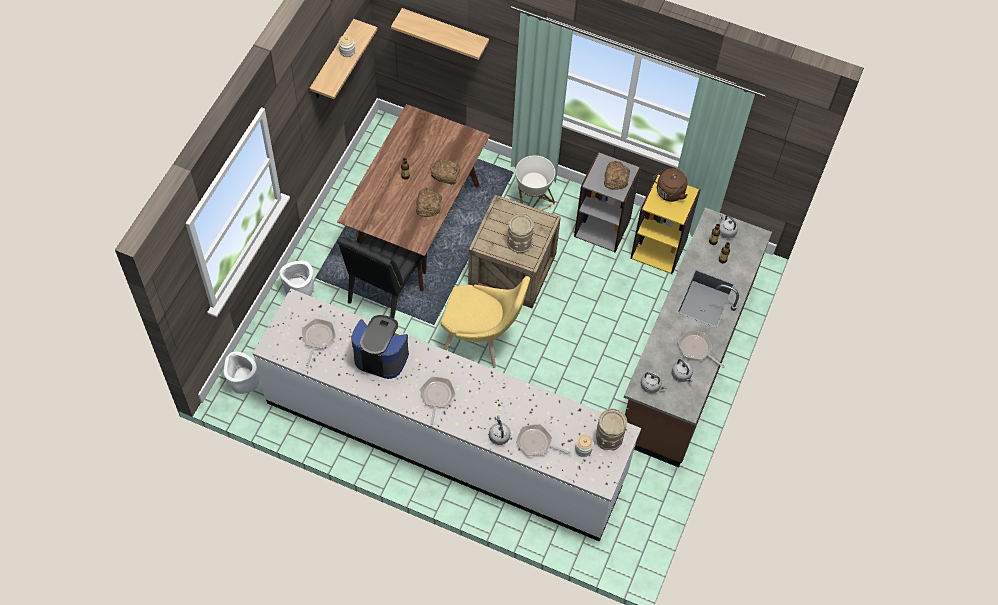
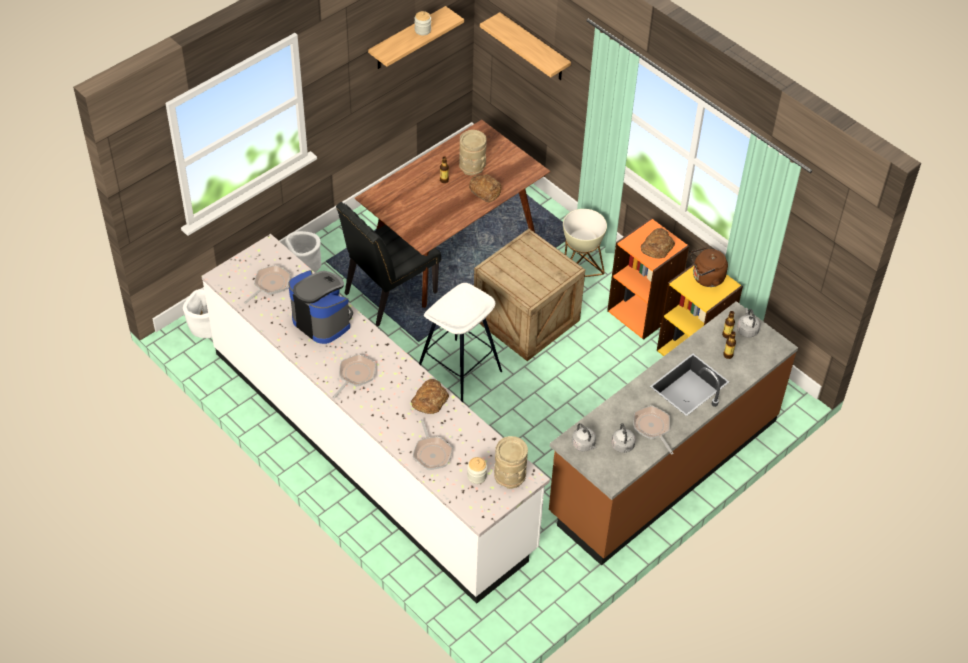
camera: 25 degrees right, 10 degrees down
(428, 204) = (452, 211): bread -> bread (430, 399)
(482, 341) = (458, 373): yellow chair -> white stool
(499, 435) = (397, 432): grey kettle -> none
(520, 242) = (529, 279): beige vase -> beige vase (472, 166)
(536, 443) = (431, 453): frying pan -> frying pan turned 150 degrees counterclockwise
(602, 227) = (642, 312): grey bookcase -> orange bookcase

